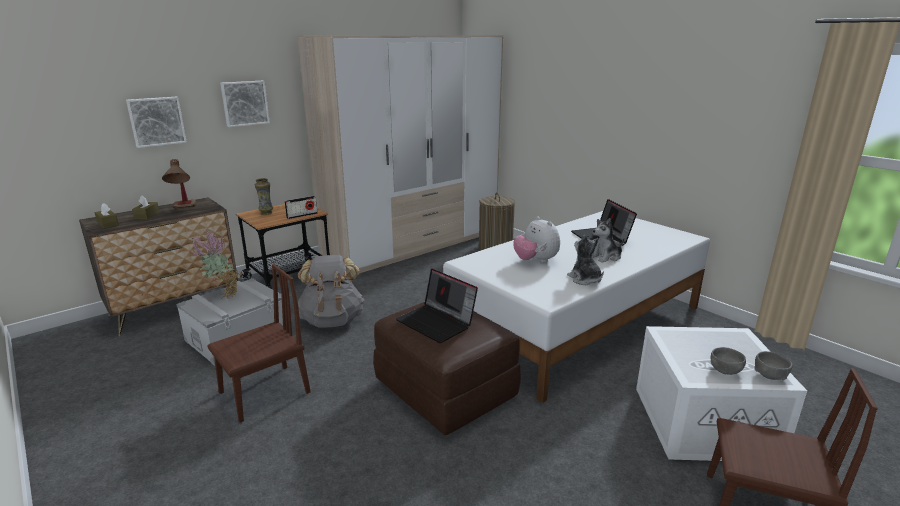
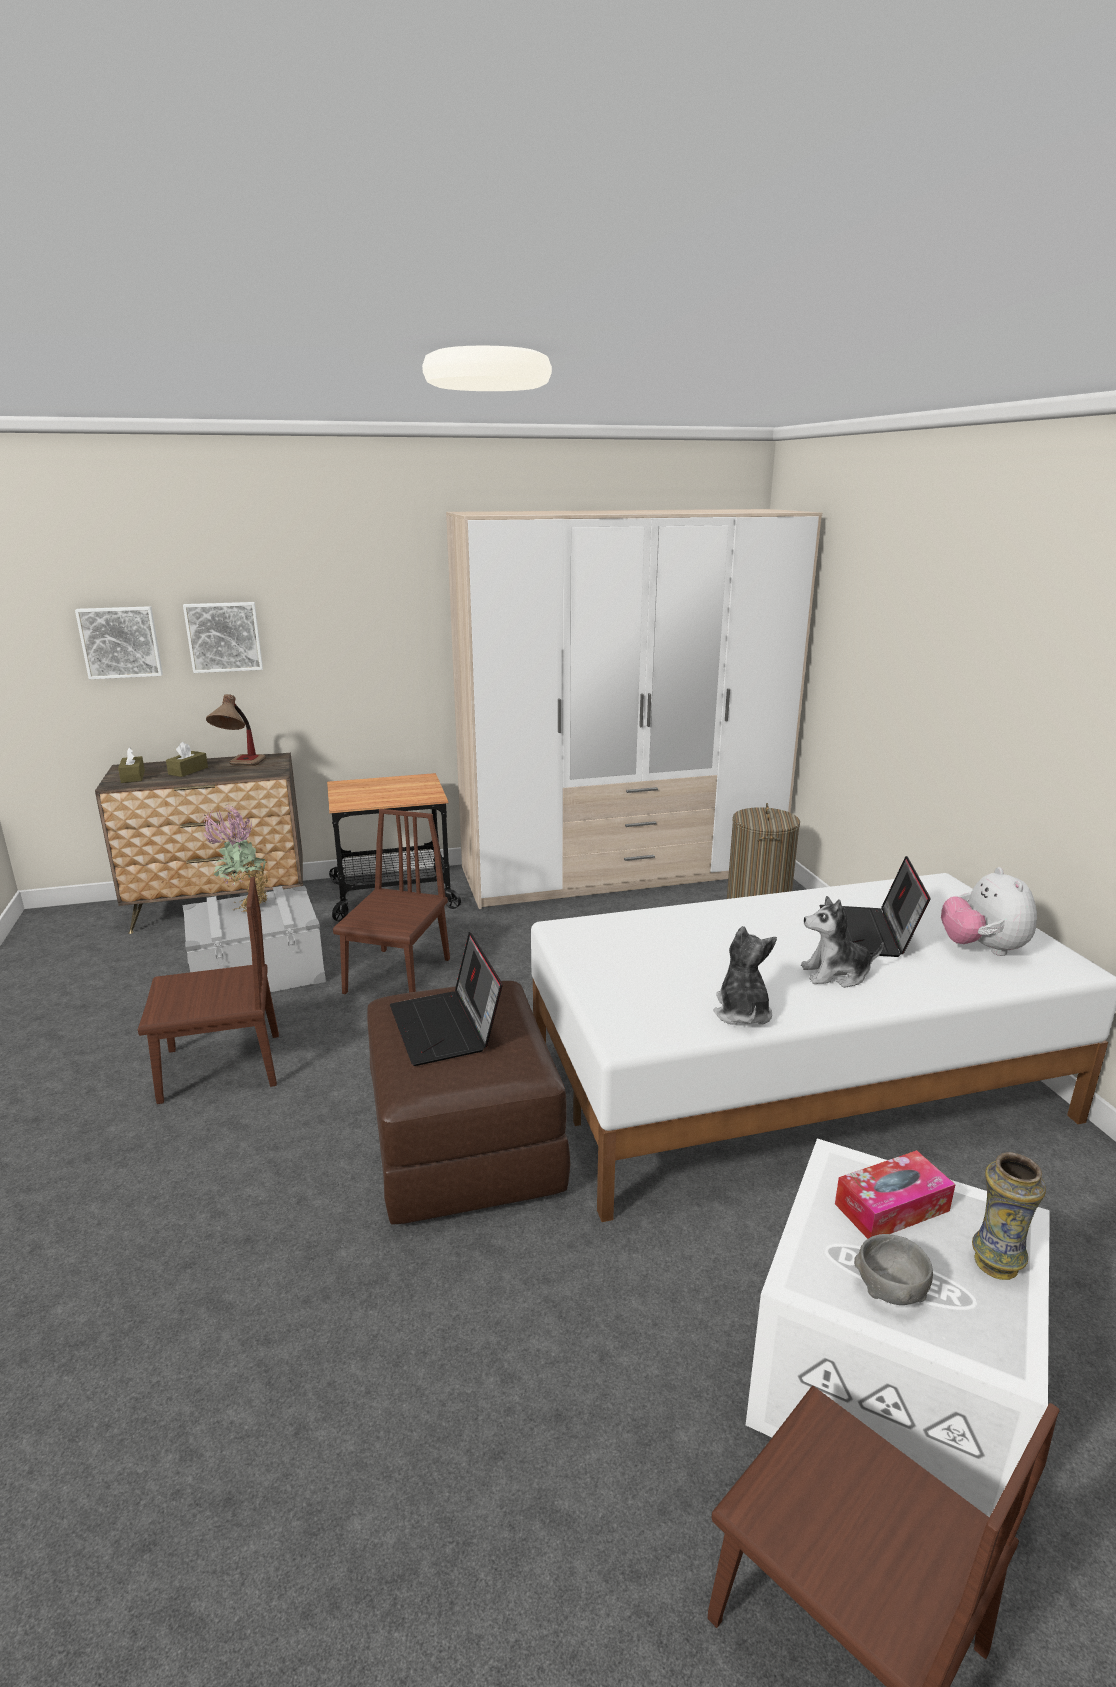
camera: 25 degrees right, 0 degrees up
(244, 103) = (356, 615): picture -> picture (120, 642)
(266, 213) = (366, 787): vase -> vase (995, 1263)
(302, 215) = (408, 799): radio -> none
(332, 320) = (398, 975): grey backpack -> brown chair
(535, 261) = (689, 953): plush toy -> plush toy (982, 949)
(697, 343) = (891, 1207): none -> tissue box
(769, 375) = (987, 1337): grey bowl -> none

